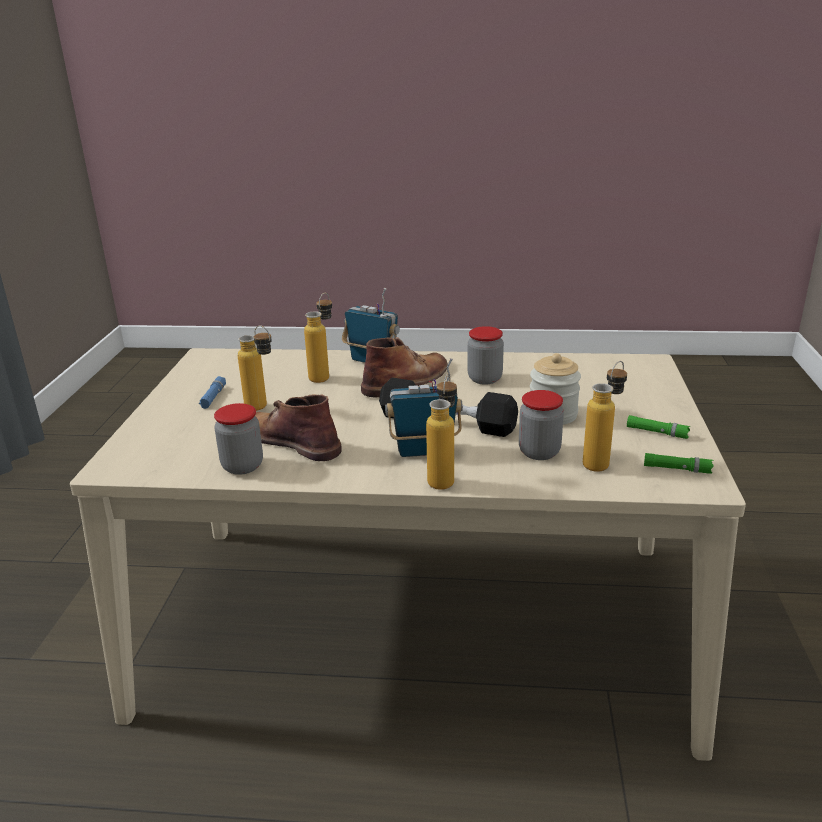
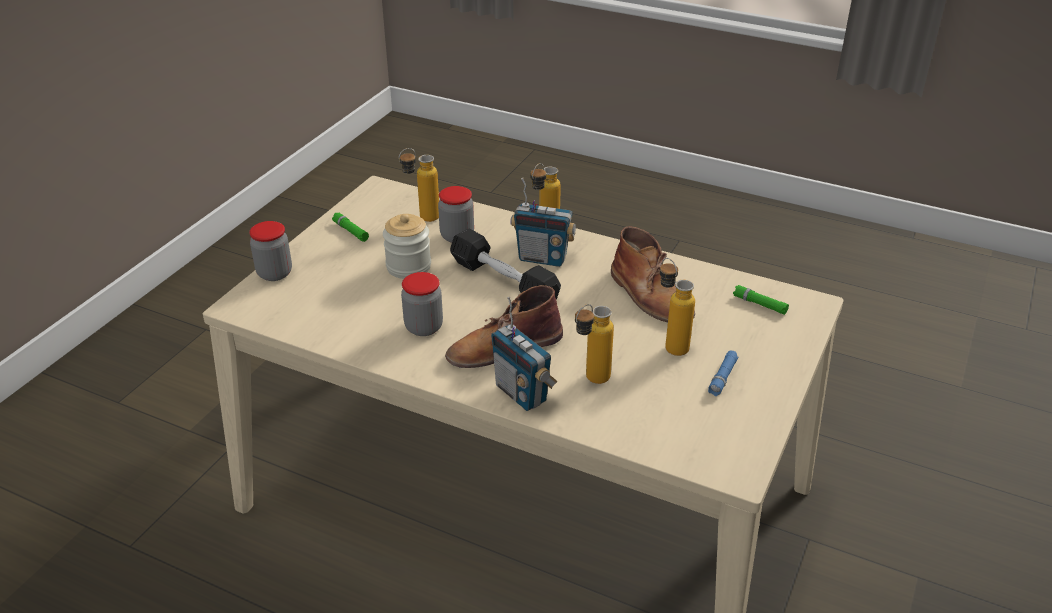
camera: 160 degrees left, 10 degrees up
(242, 466) = (696, 279): jar -> jar (274, 273)
(677, 469) = (379, 202): green flashlight -> green flashlight (759, 304)

